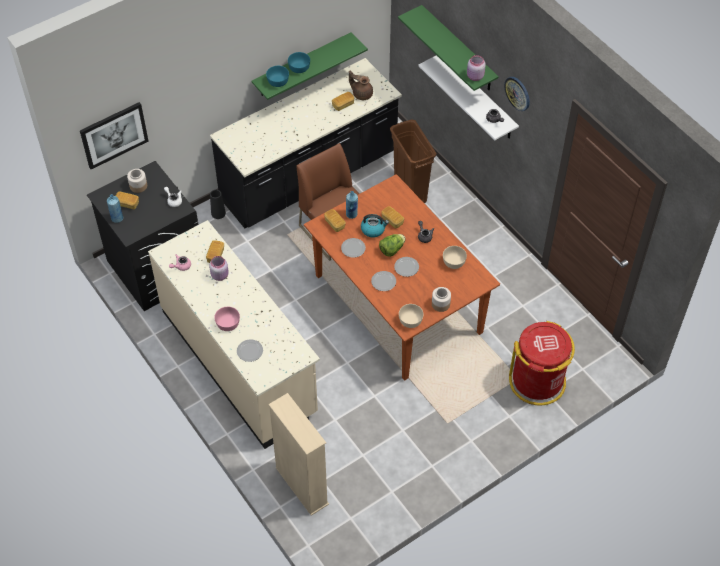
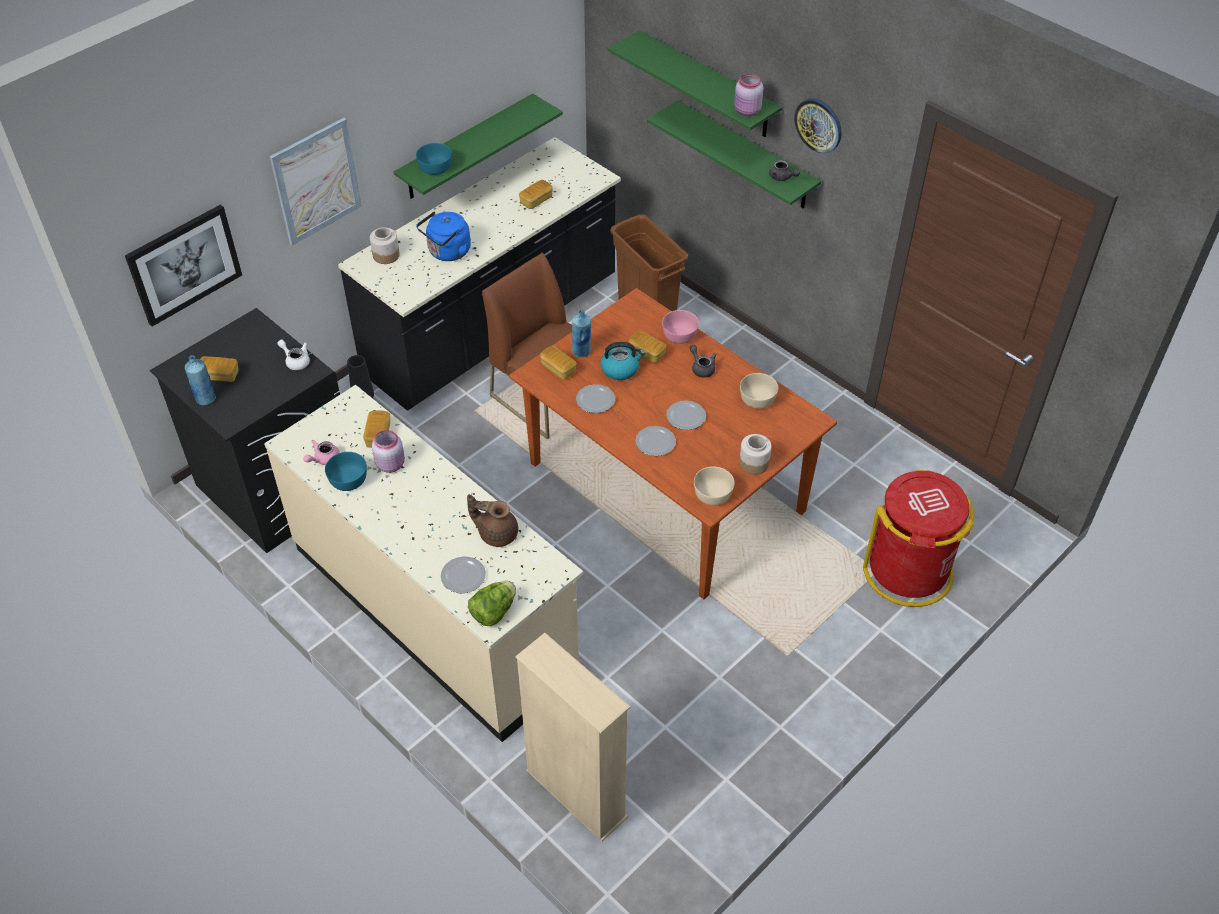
camera: 10 degrees left, 5 degrees down
(138, 186) = (234, 347): jar -> jar (386, 255)
(200, 87) = (316, 181): none -> picture
(227, 323) = (417, 537): pink bowl -> pink bowl (679, 335)
(279, 136) = (447, 253): none -> blue kettle
(299, 67) = (464, 146): turquoise bowl -> turquoise bowl (348, 479)
(361, 94) = (561, 183): brown teapot -> brown teapot (496, 533)
(392, 249) = (656, 394): lettuce -> lettuce (493, 612)
(478, 97) = (745, 156): white shelf -> green shelf

